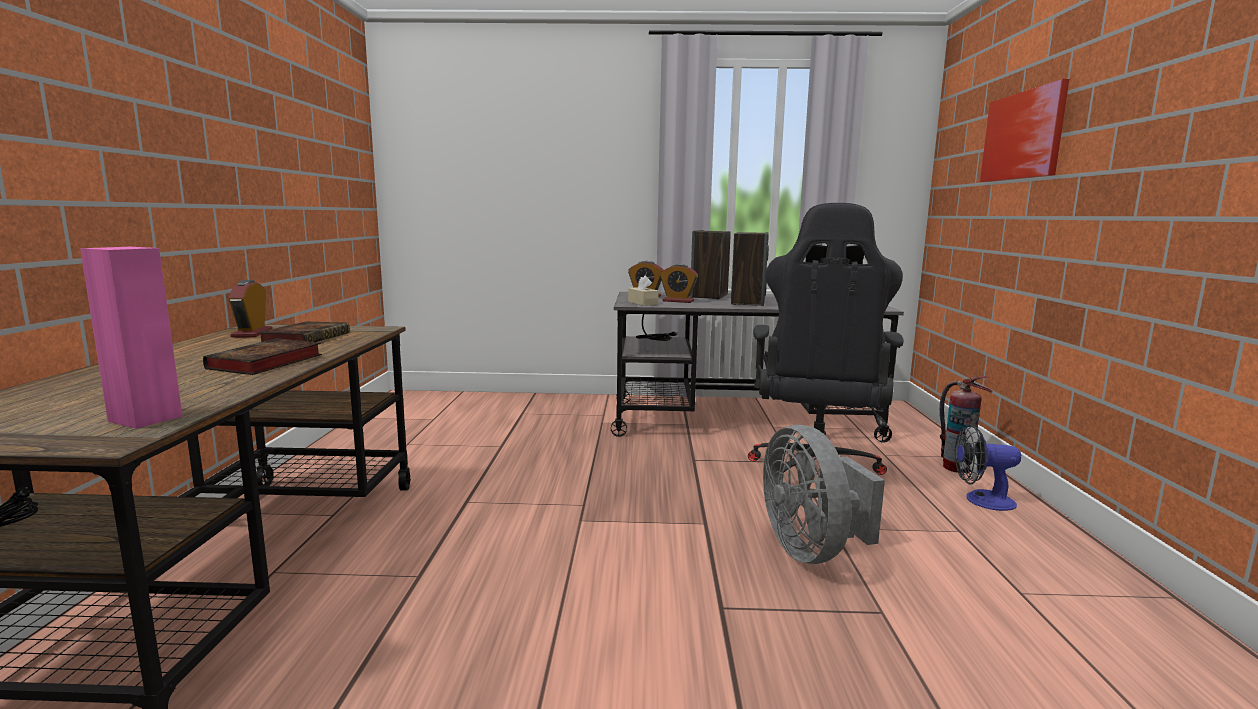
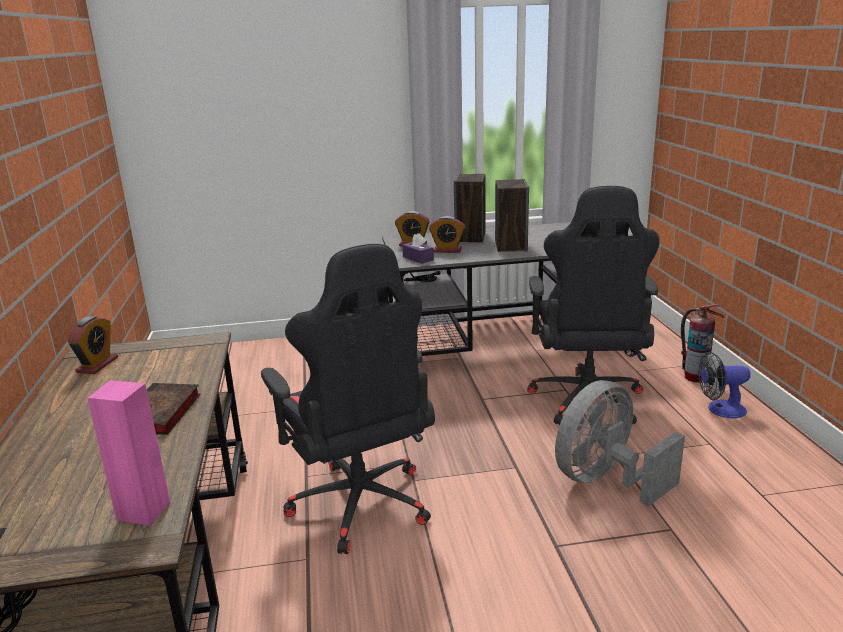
camera: 10 degrees left, 10 degrees up
(252, 333) = (97, 365): alarm clock -> alarm clock turned 150 degrees counterclockwise
(306, 338) = (158, 366): book -> none
(508, 533) = (359, 503): none -> black office chair
(642, 303) = (418, 258): beige tissue box -> purple tissue box
(811, 550) = (606, 480): grey fan -> grey fan turned 75 degrees clockwise
(1023, 135) = (746, 93): picture -> none

